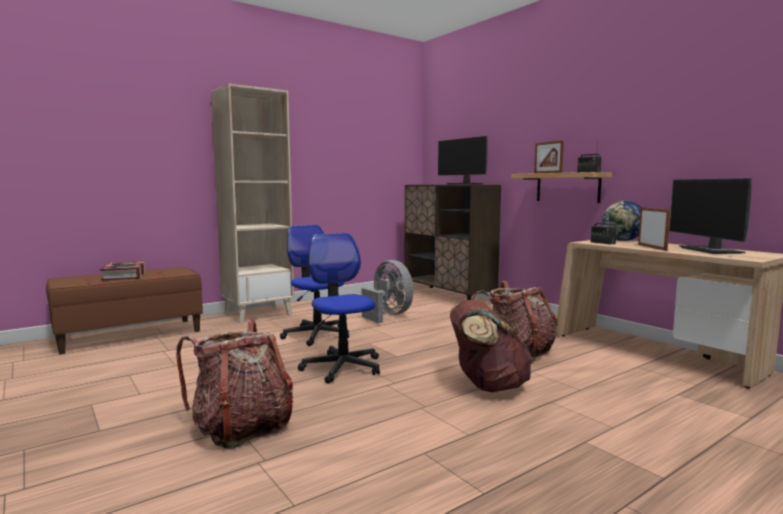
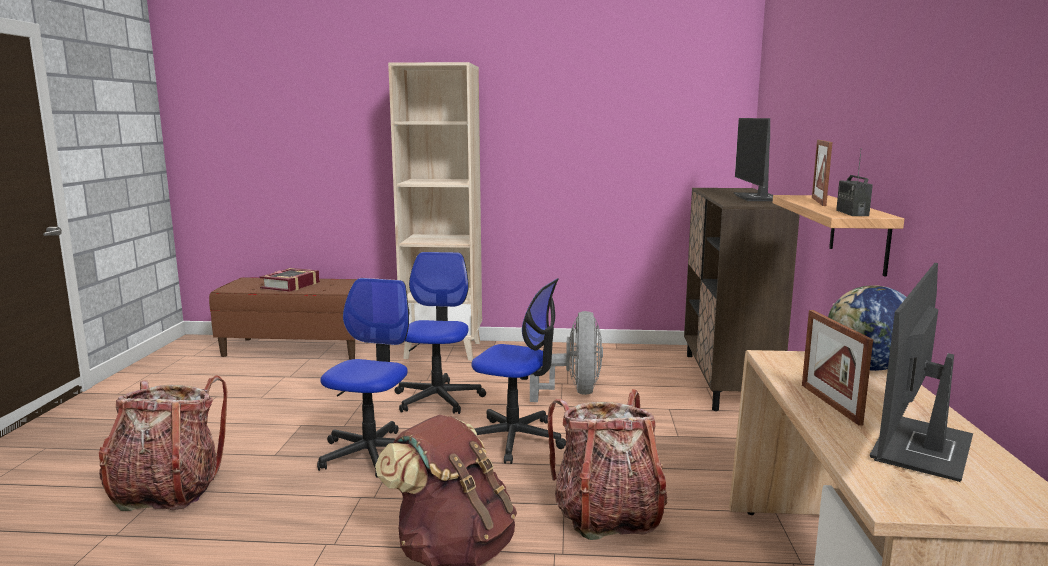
camera: 40 degrees right, 5 degrees up
(407, 339) = (515, 439): none -> office chair
(602, 243) = (791, 366): radio -> none
(652, 247) = (830, 404): picture frame -> picture frame turned 135 degrees clockwise

